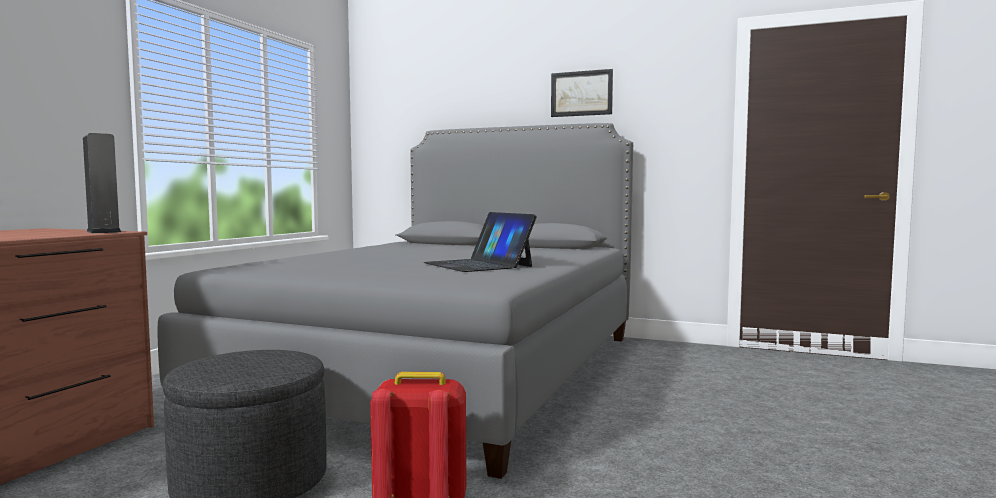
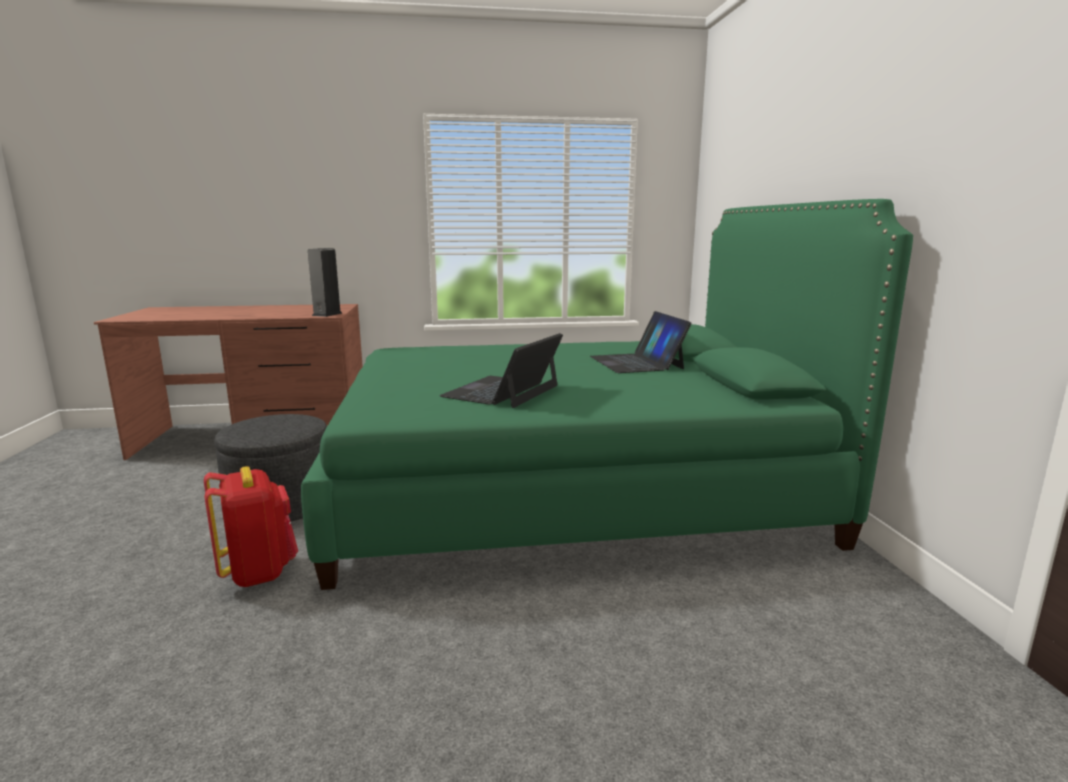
camera: 60 degrees right, 10 degrees up
(444, 369) = (569, 488): grey bed -> green bed
(457, 248) = (636, 362): none -> laptop
(581, 93) = (876, 146): picture -> none

